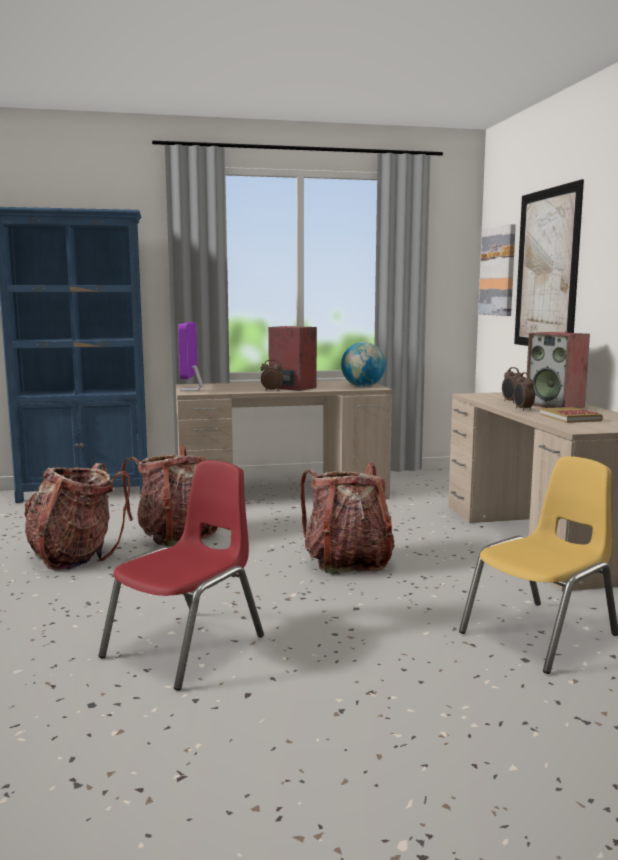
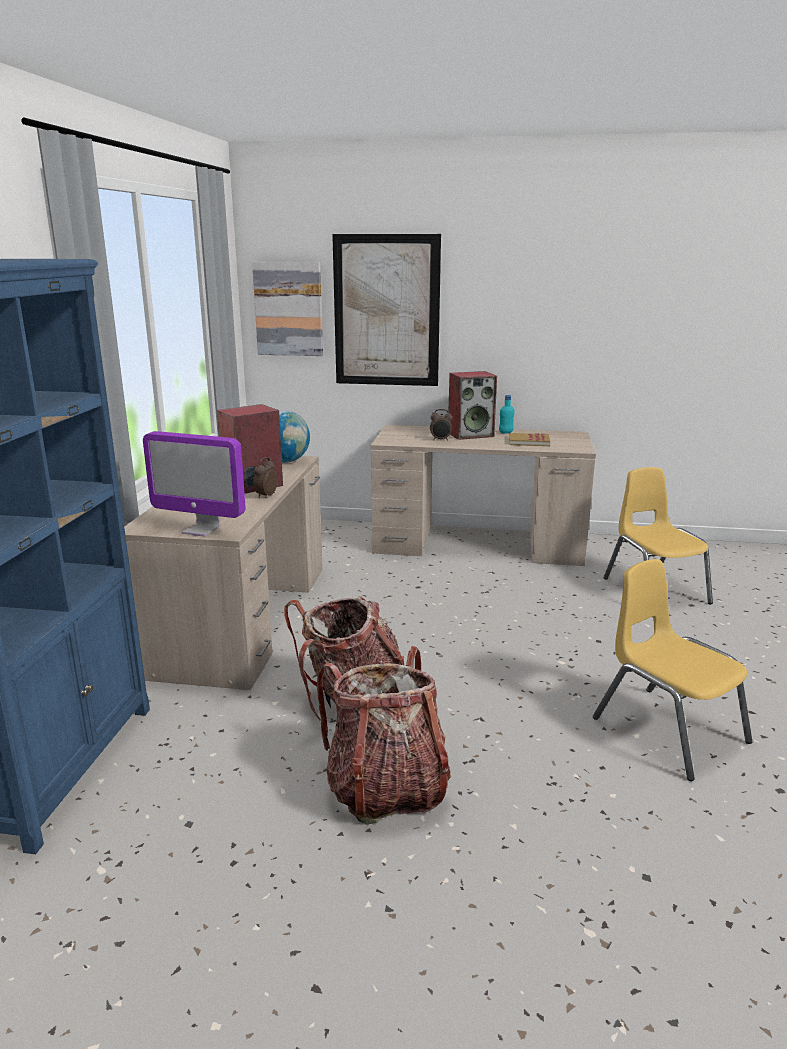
camera: 70 degrees left, 10 degrees up
(186, 647) = (668, 730): red chair -> yellow chair
(347, 561) = (491, 624): backpack -> none
(522, 409) = (483, 444): alarm clock -> none
(594, 411) = (506, 432): none -> turquoise bottle

